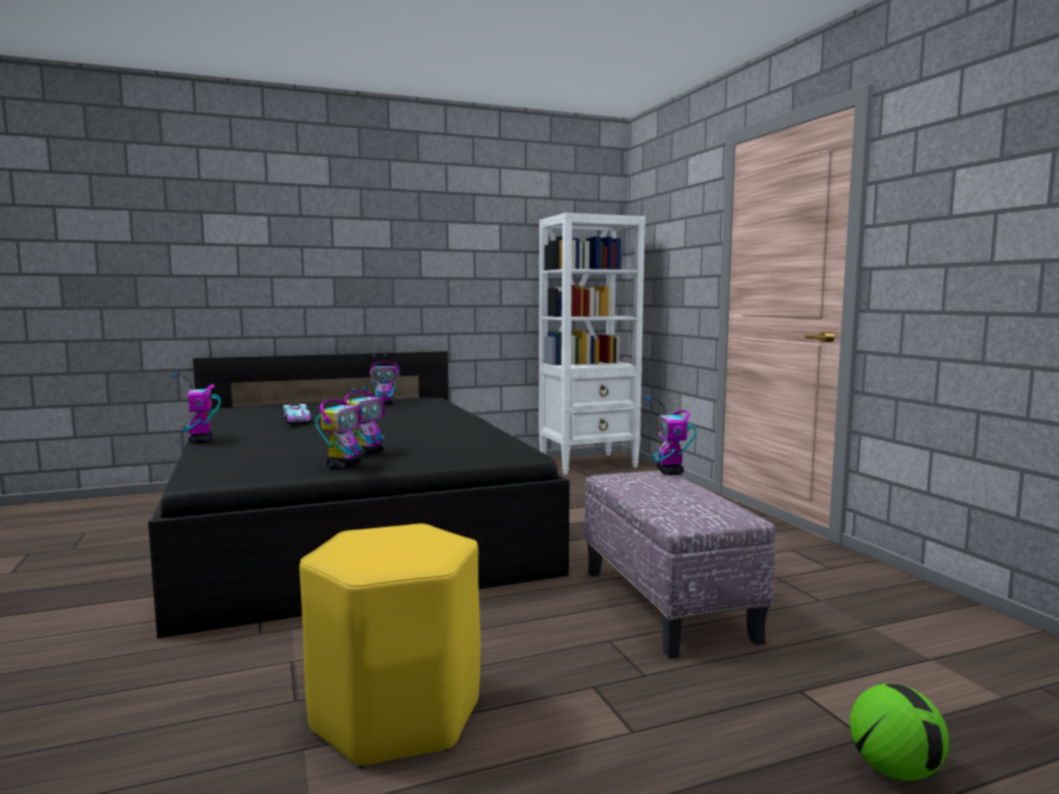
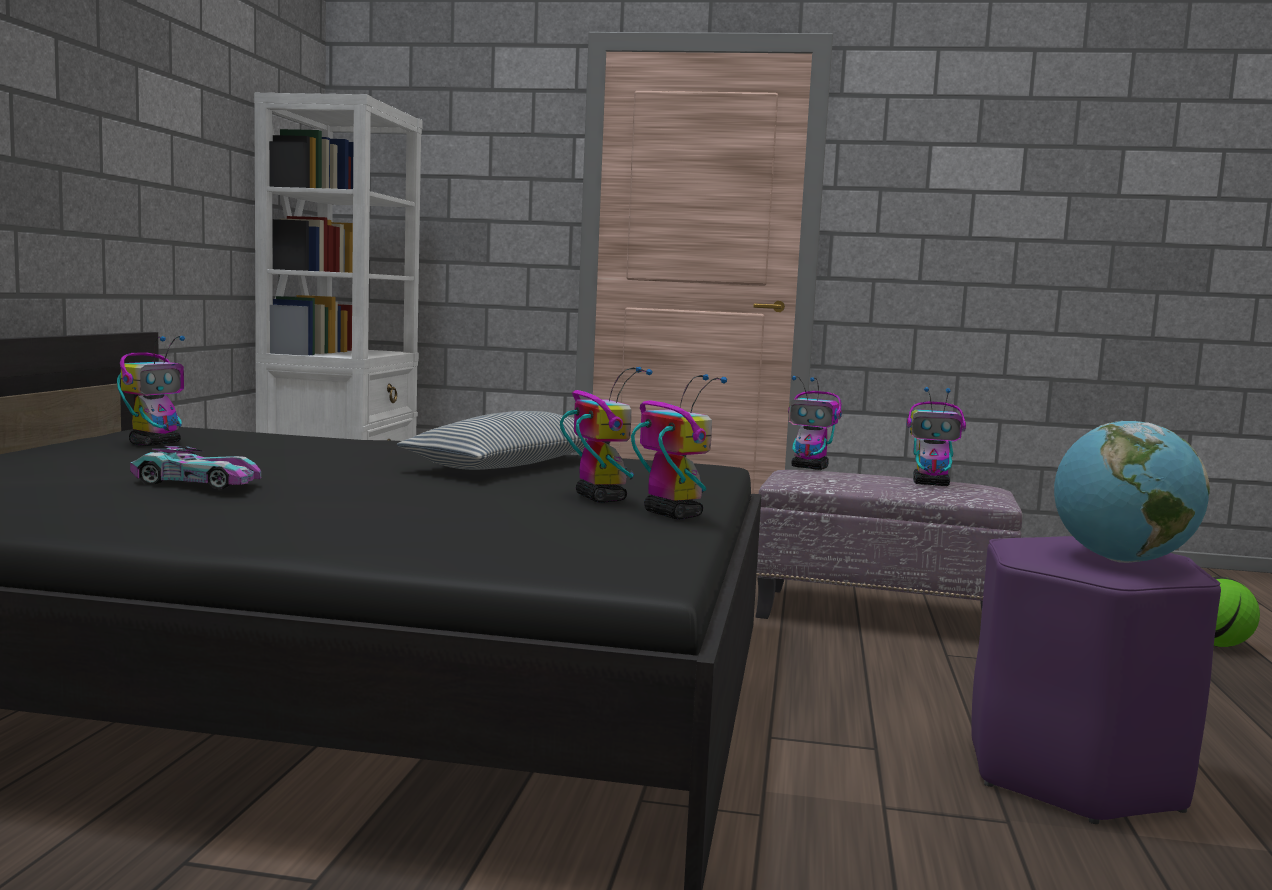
camera: 60 degrees left, 0 degrees up
(201, 441) = (244, 542): toy robot -> toy robot (931, 484)
(375, 552) = (1120, 561): none -> globe
(397, 716) = (1074, 774): yellow stool -> purple stool
(438, 433) = (510, 465): none -> pillow

